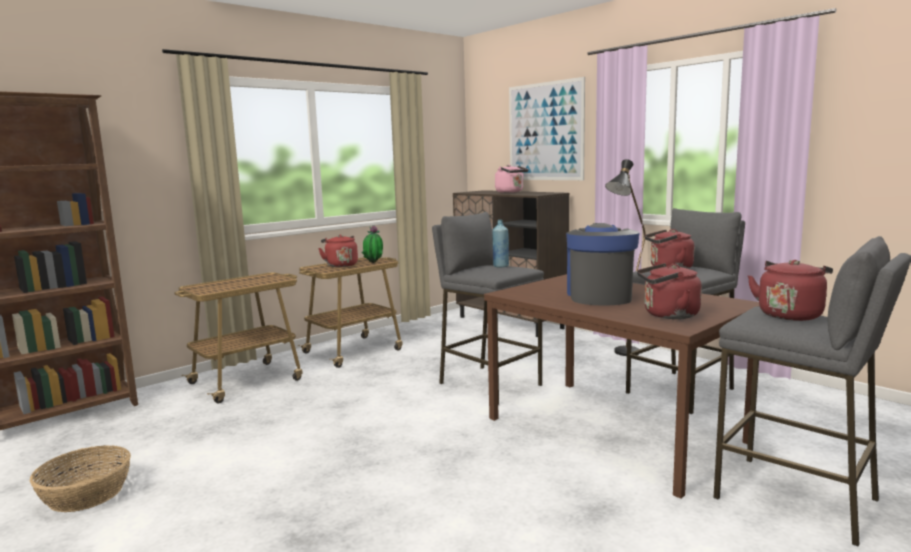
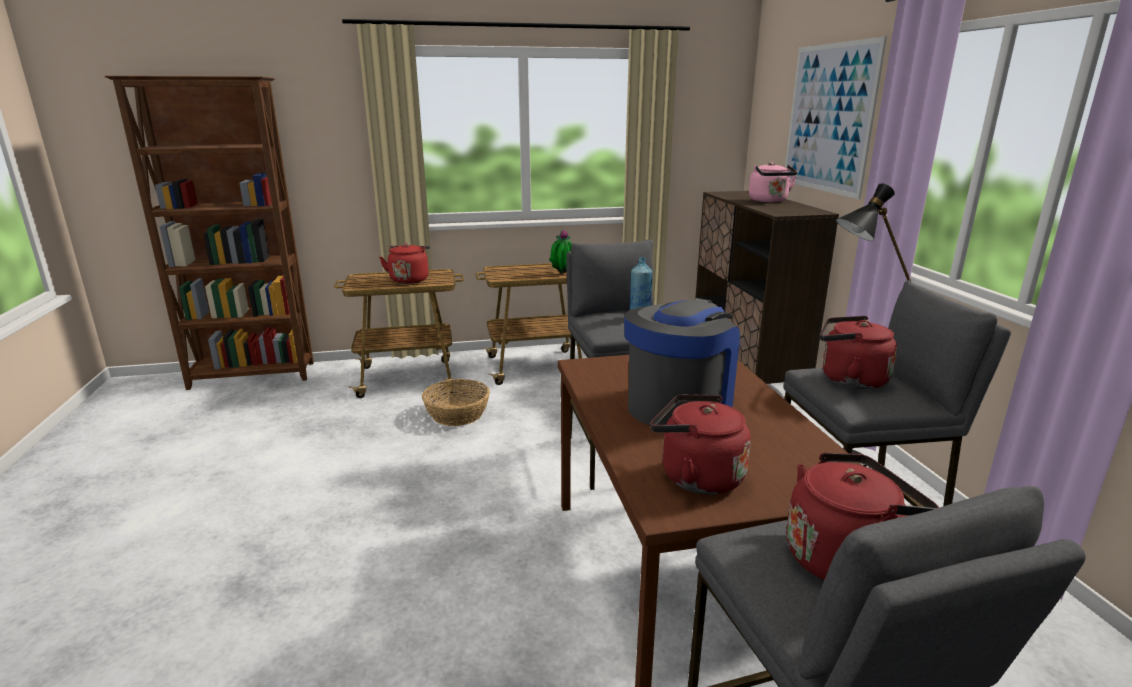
camera: 30 degrees right, 10 degrees up
(87, 493) = (177, 464): basket -> basket (457, 414)
(340, 265) = (527, 270): red kettle -> red kettle (409, 279)

